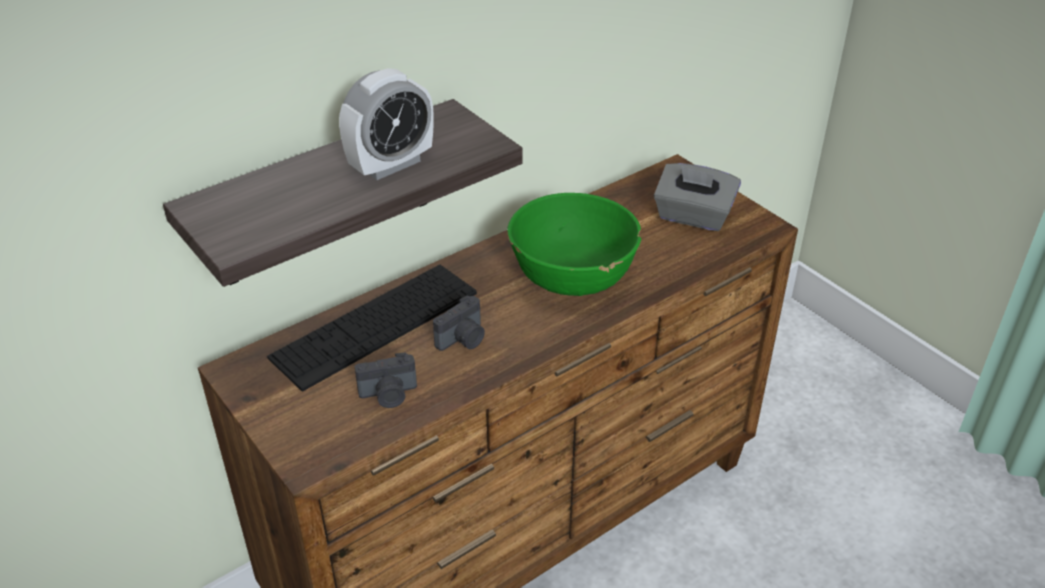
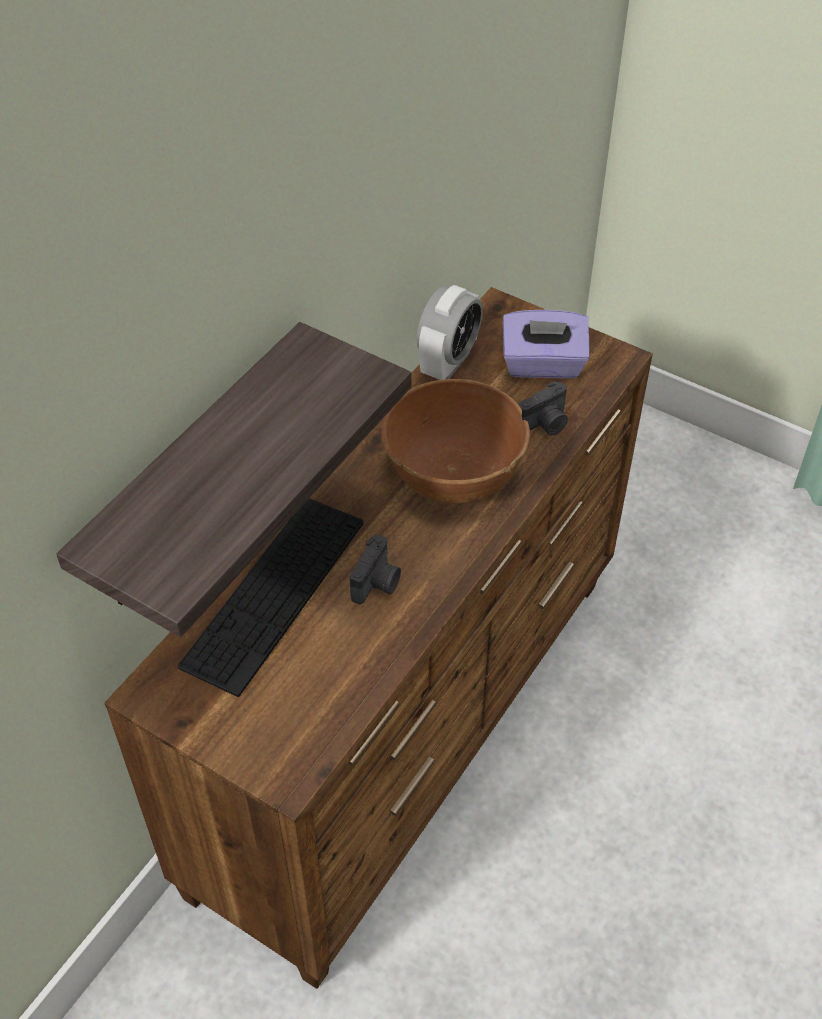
camera: 20 degrees left, 10 degrees up
(389, 395) = (333, 673): camera -> camera (545, 424)
(391, 165) = (284, 432): alarm clock -> alarm clock (448, 362)
(573, 276) = (453, 473): green bowl -> brown bowl
(693, 217) = (543, 365): grey tissue box -> purple tissue box

